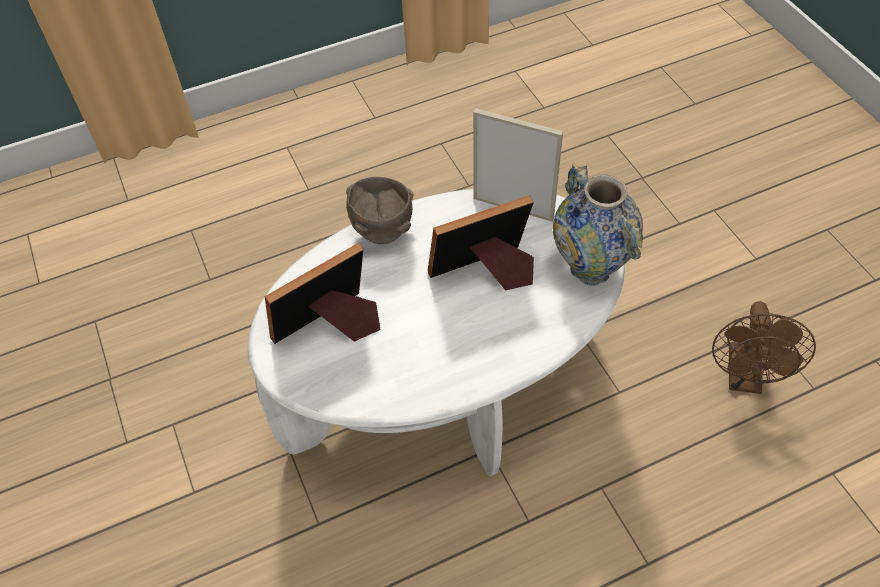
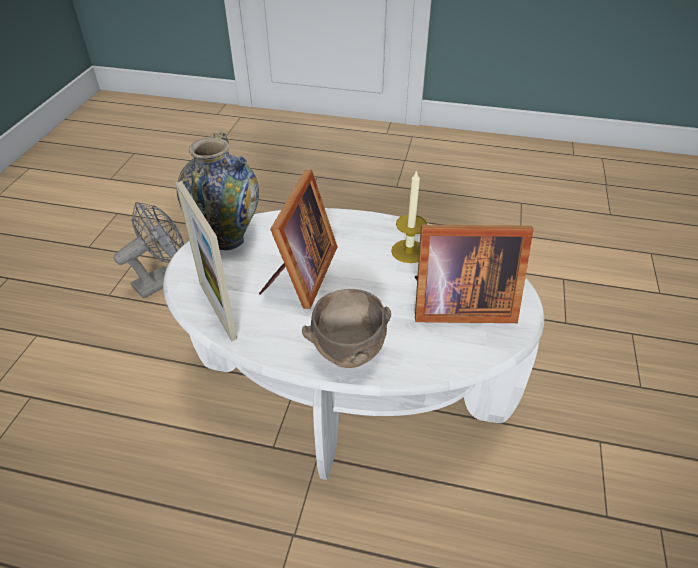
camera: 145 degrees left, 10 degrees down
(416, 360) = (408, 251): none -> candle
(485, 273) = (300, 276): picture frame -> picture frame turned 90 degrees counterclockwise
(745, 378) = (162, 280): brown fan -> grey fan

